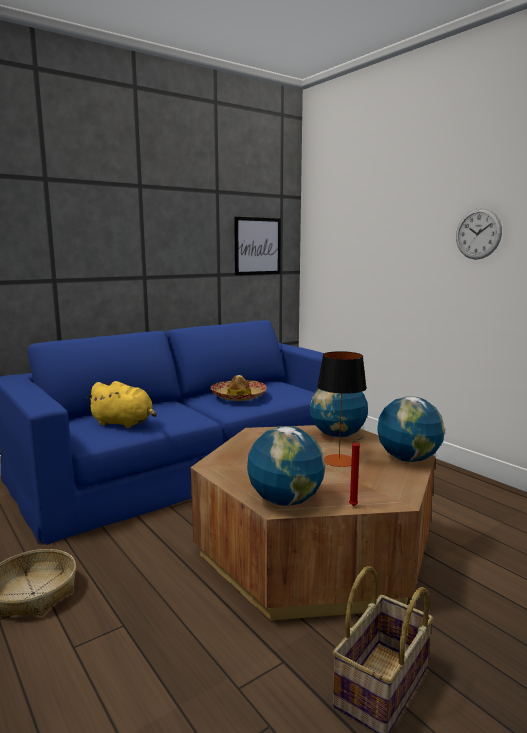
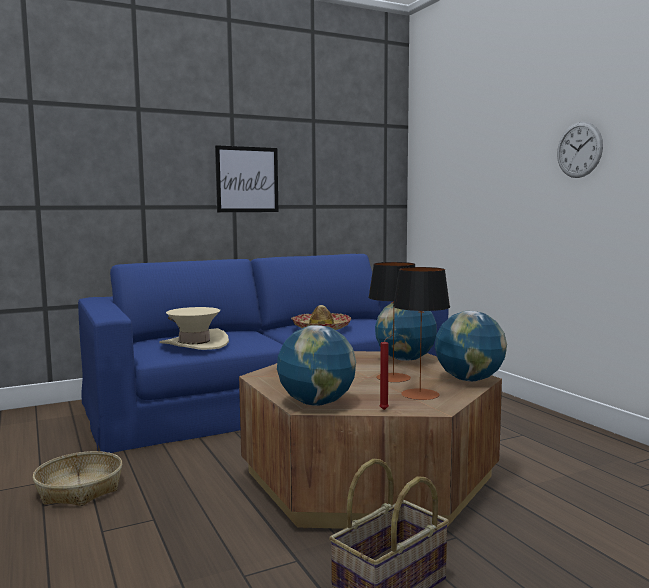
camera: 10 degrees right, 5 degrees down
(124, 423) = (194, 344): yellow plush toy -> beige hat
(257, 246) = (358, 177): picture -> picture (247, 179)
(375, 482) = (420, 394): none -> table lamp

